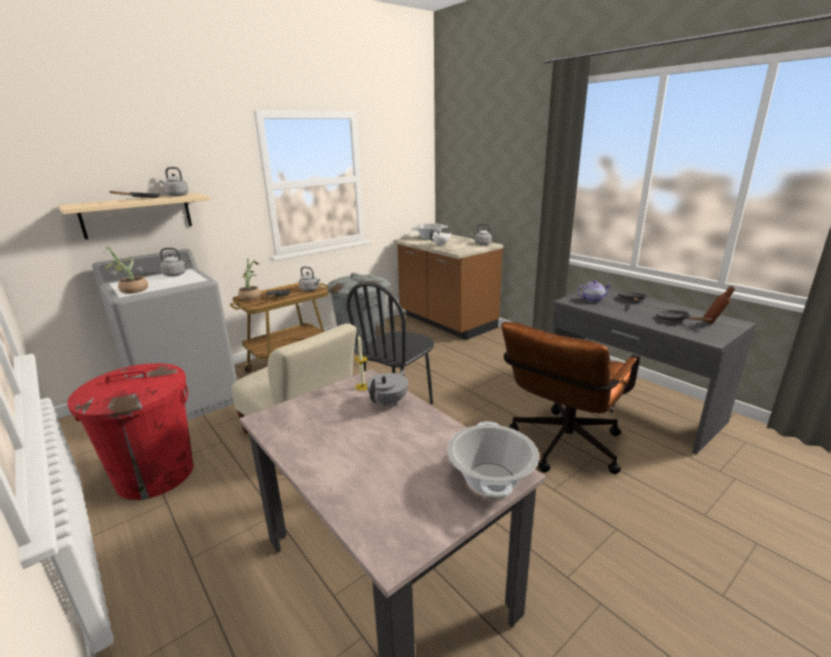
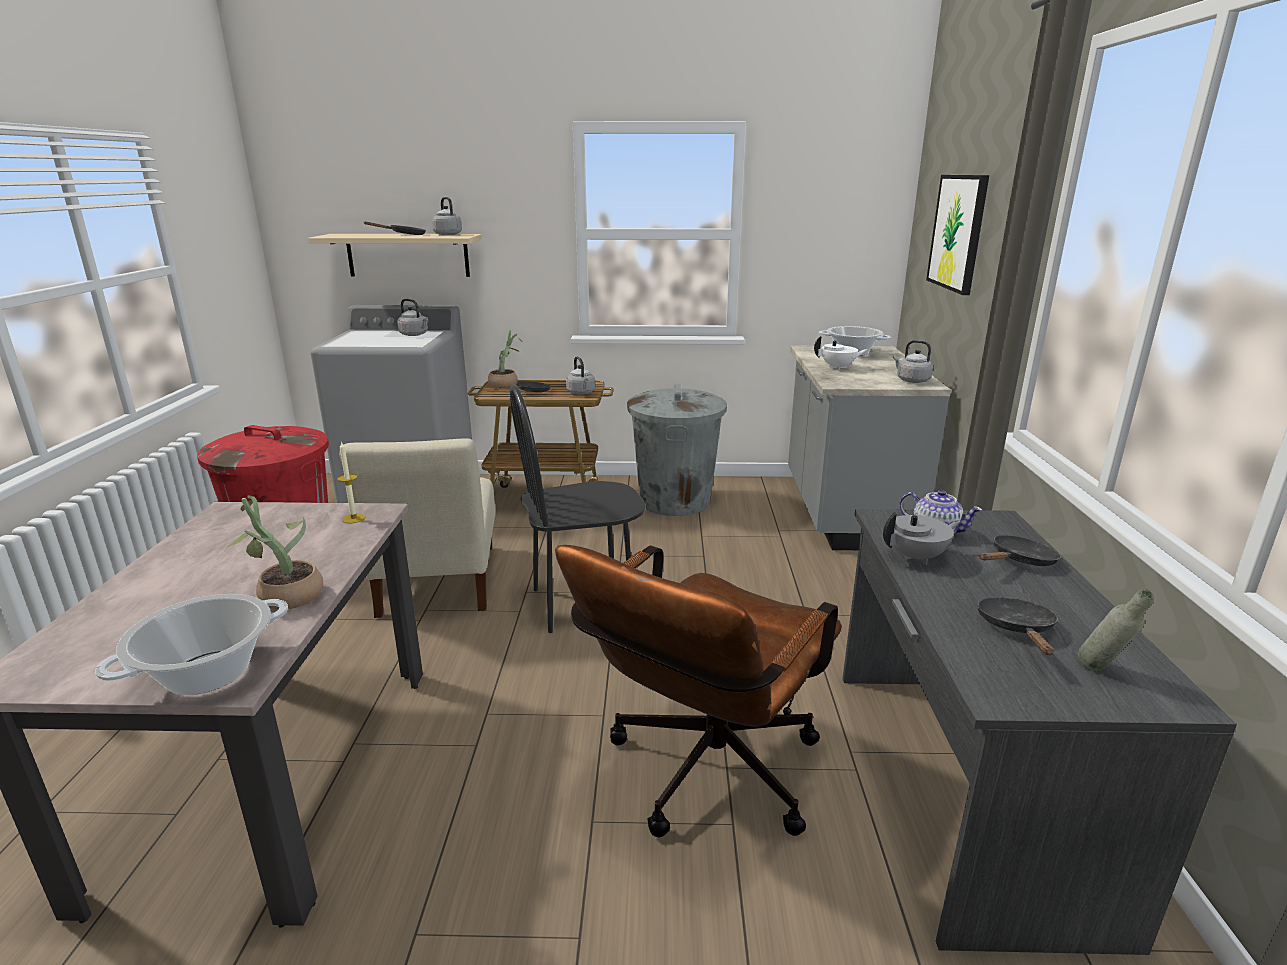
camera: 40 degrees right, 0 degrees up
(130, 291) = (343, 342): potted plant -> potted plant (284, 596)
(389, 401) = (335, 545): grey teapot -> grey teapot (917, 557)
(446, 322) = (845, 512): brown counter -> grey counter
(486, 168) = (958, 232): none -> picture
(561, 448) = (703, 777): brown office chair -> brown office chair turned 45 degrees counterclockwise
(713, 323) = (1102, 672): brown bottle -> grey bottle

